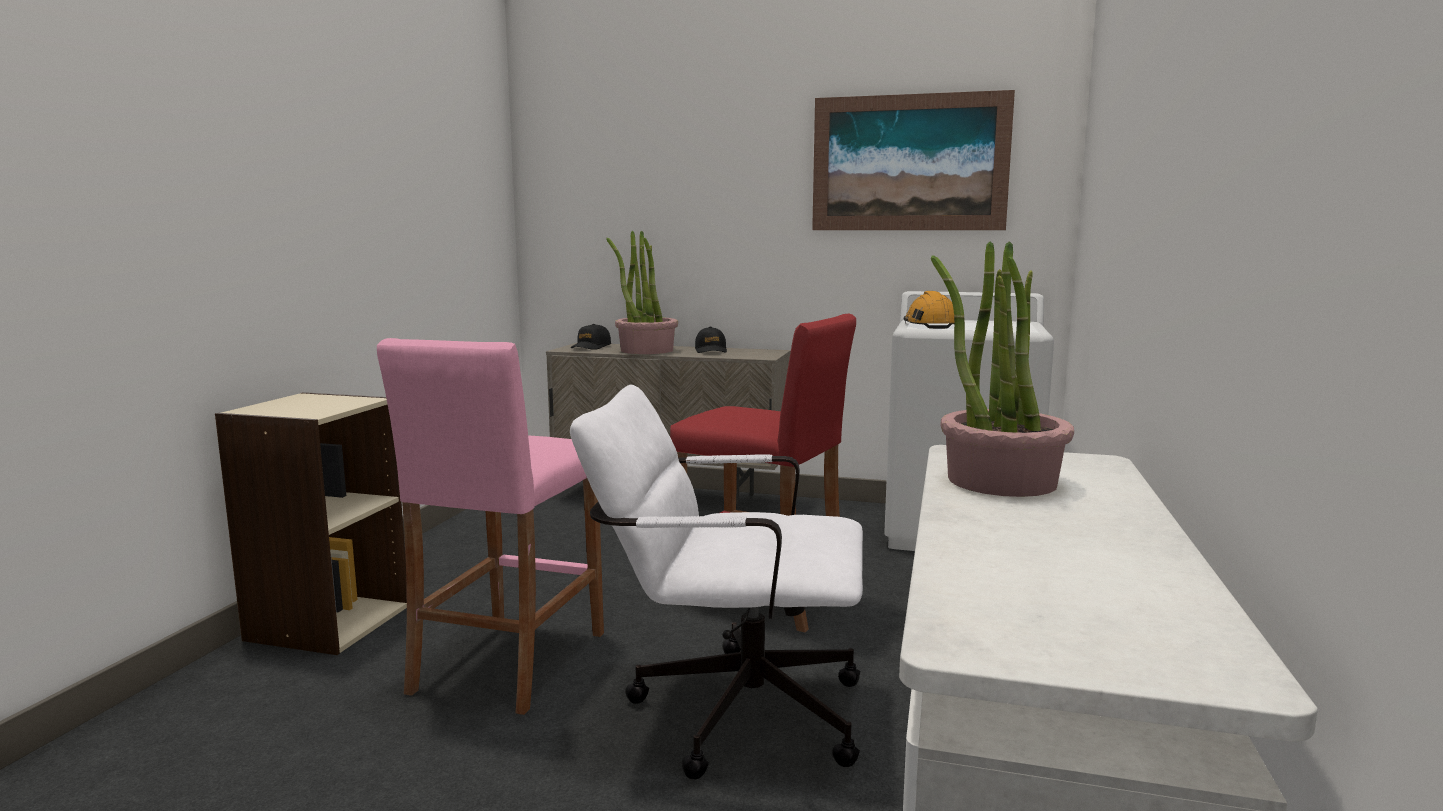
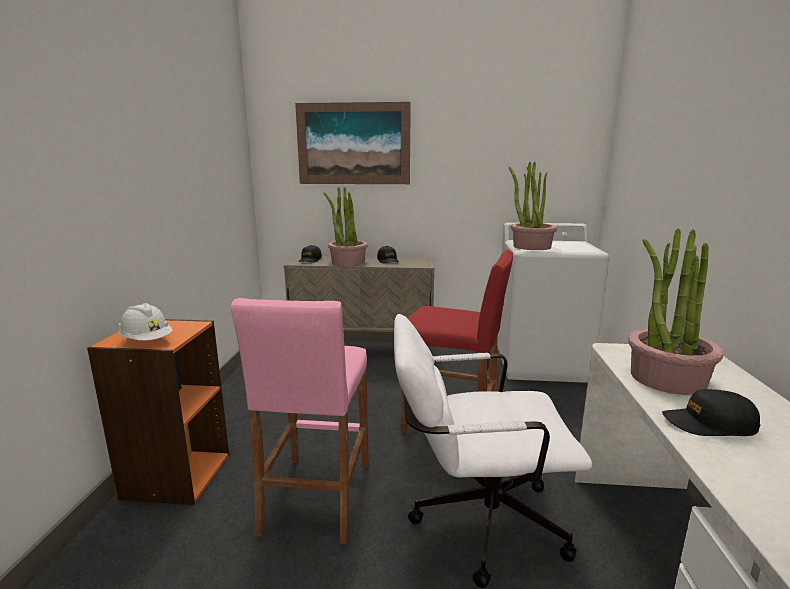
camera: 10 degrees left, 5 degrees up
(292, 411) = (147, 341): none -> white hard hat
(328, 622) = (176, 475): beige bookcase -> orange bookcase
(909, 163) = (508, 144): picture -> picture (353, 144)
(930, 325) = (531, 246): orange hard hat -> potted plant
(999, 522) = (709, 424): none -> black cap

